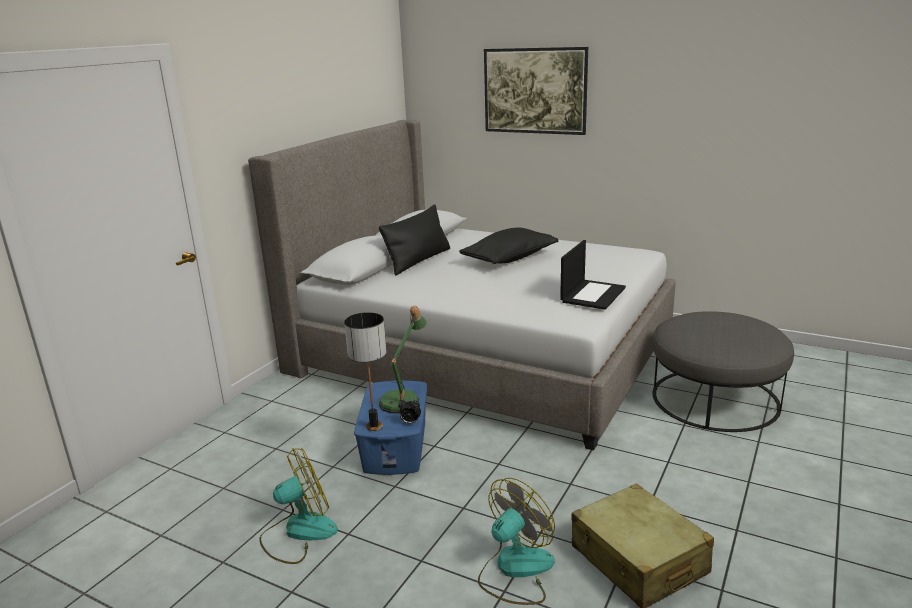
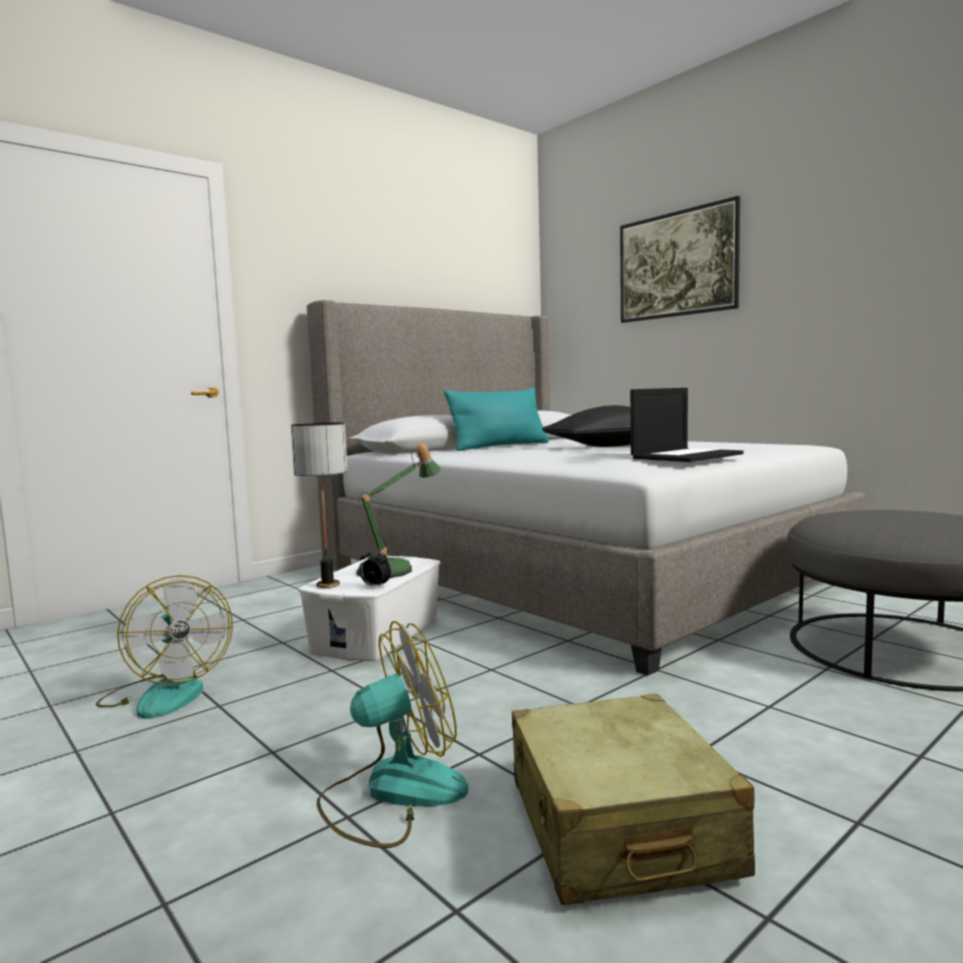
camera: 20 degrees right, 15 degrees down
(298, 532) = (166, 694): fan -> fan turned 60 degrees clockwise
(396, 445) = (378, 634): blue storage box -> white storage box
(418, 260) = (500, 446): black pillow -> turquoise pillow

